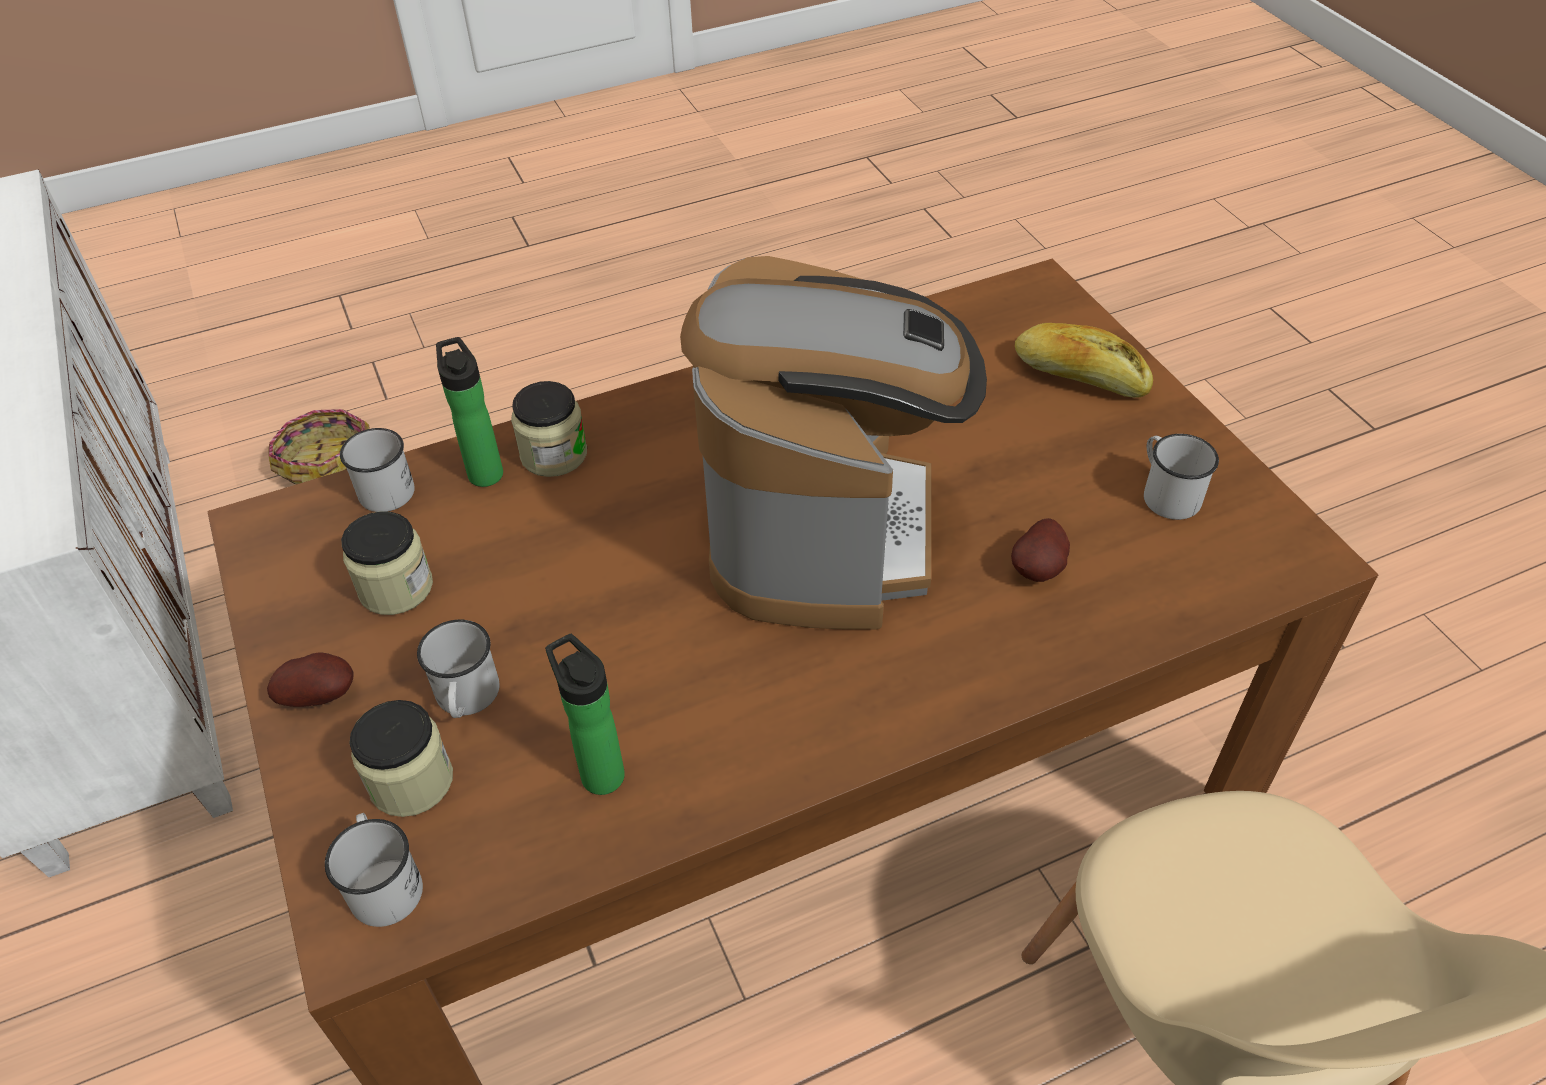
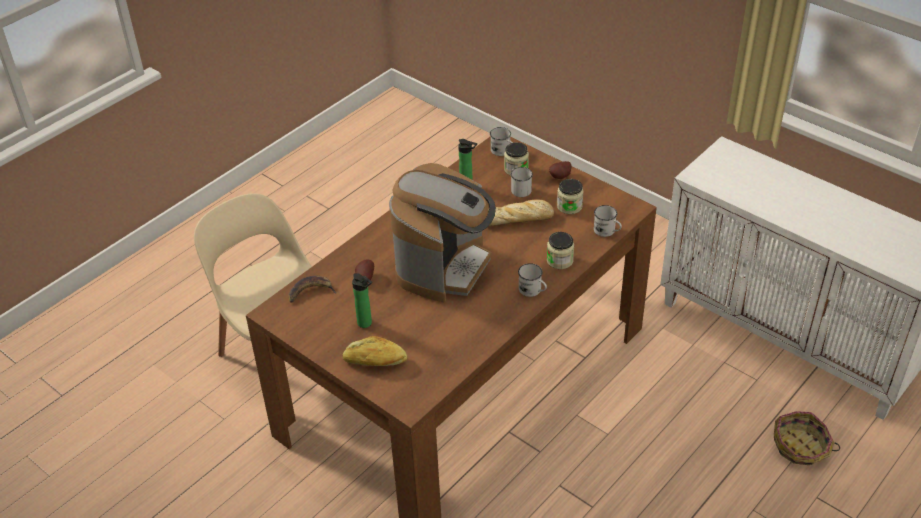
camera: 155 degrees right, 5 degrees down
(484, 471) = (578, 247): bottle -> bottle (366, 324)
(549, 599) = (519, 219): none -> bread
(825, 531) = (444, 267): coffee machine -> coffee machine turned 135 degrees counterclockwise
(1166, 493) = (326, 320): white mug -> white mug (533, 291)
(1192, 579) = (311, 292): none -> banana

